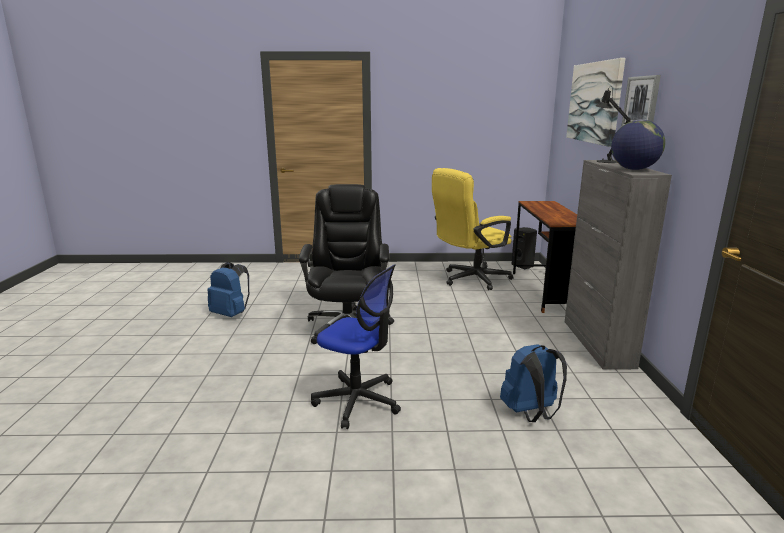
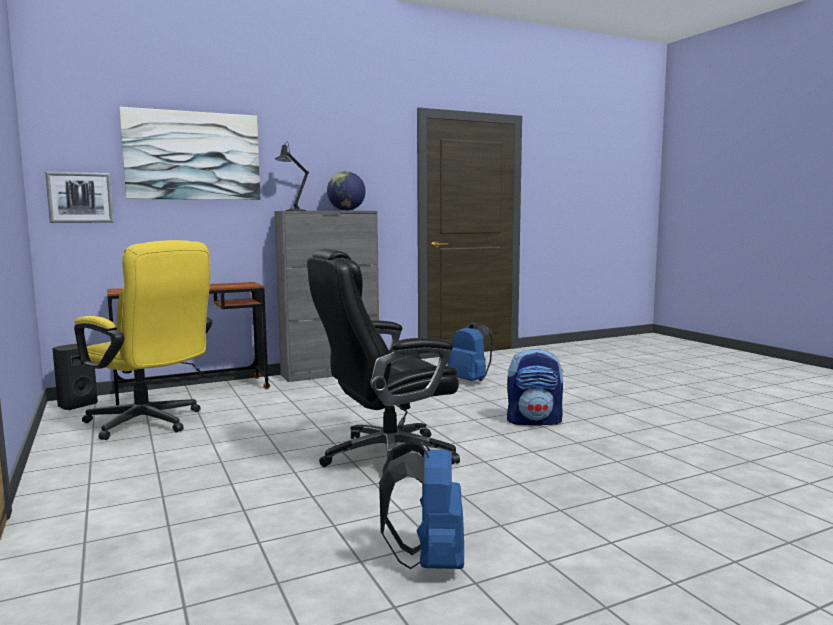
camera: 115 degrees left, 10 degrees down
(358, 401) = (534, 421): office chair -> backpack
(641, 103) = (300, 159): picture -> picture (80, 197)

